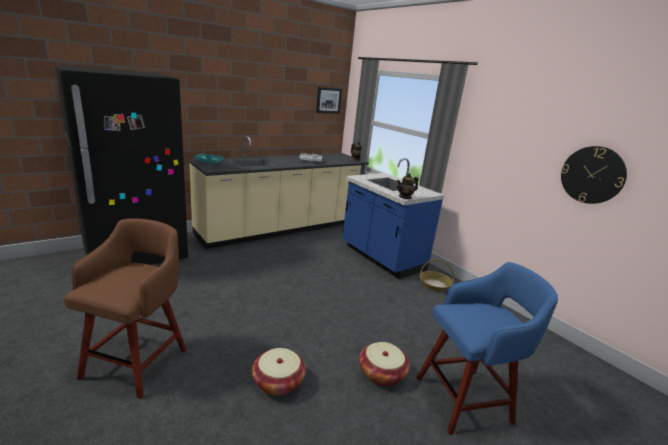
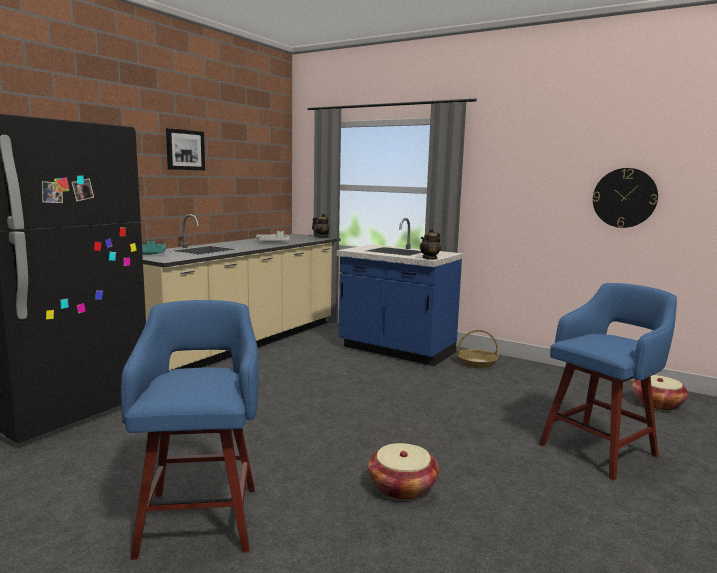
camera: 20 degrees left, 10 degrees down
(138, 361) = (200, 517): brown stool -> blue stool
(328, 100) = (273, 165): picture -> picture (185, 150)
(382, 374) = (503, 450): basket -> basket (657, 404)

